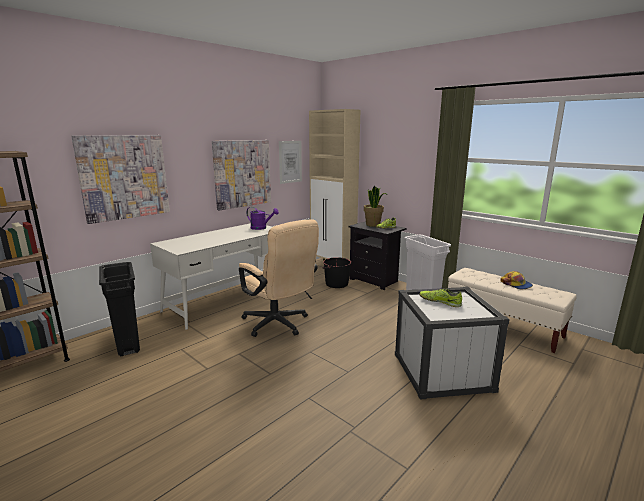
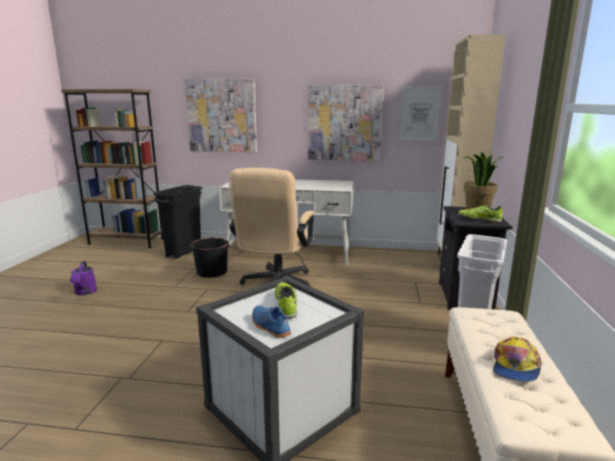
camera: 55 degrees right, 0 degrees up
(261, 228) = (338, 185): purple watering can -> purple watering can (85, 292)
(336, 284) = (410, 280): black bucket -> black bucket (212, 272)
(467, 312) = (269, 327): none -> blue shoe

